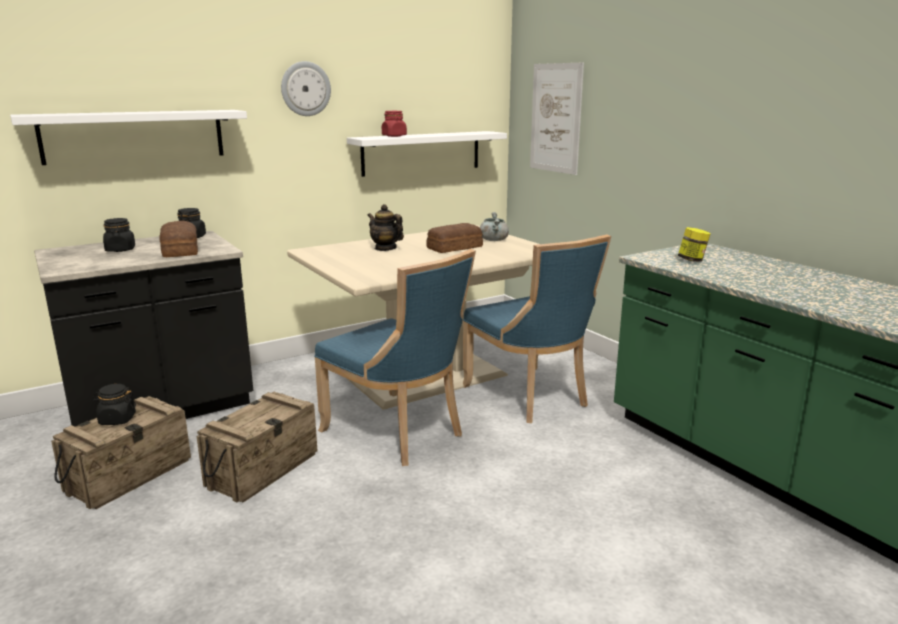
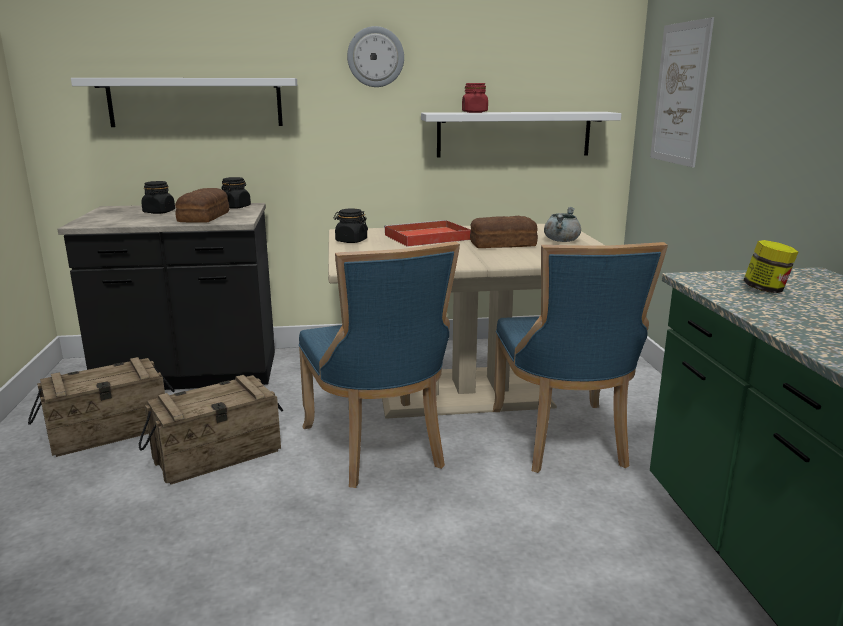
camera: 25 degrees right, 0 degrees up
(117, 419) = (99, 375): black jar -> black jar (351, 241)
(385, 248) = (426, 237): teapot -> red tray

